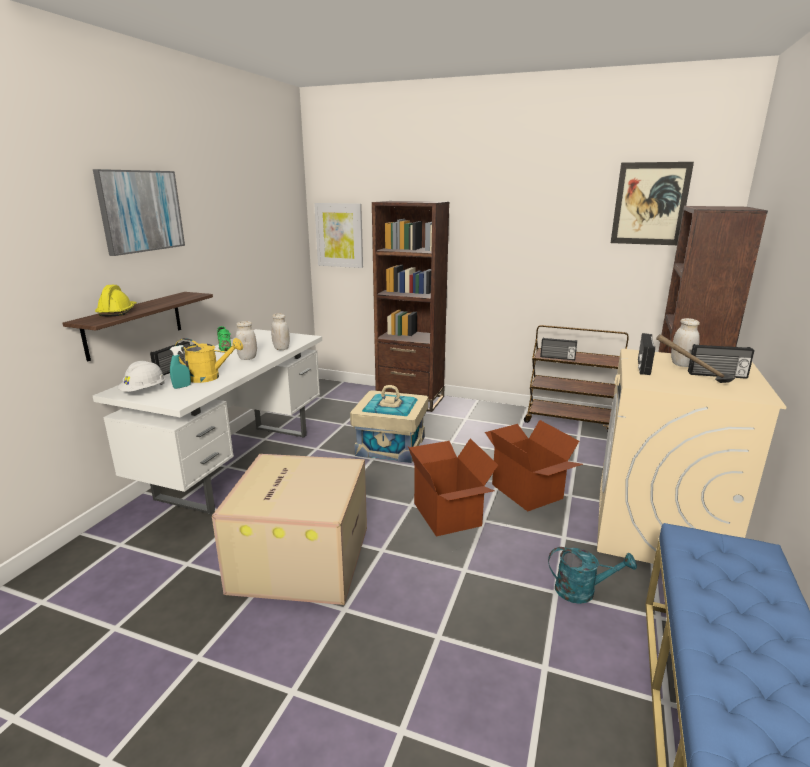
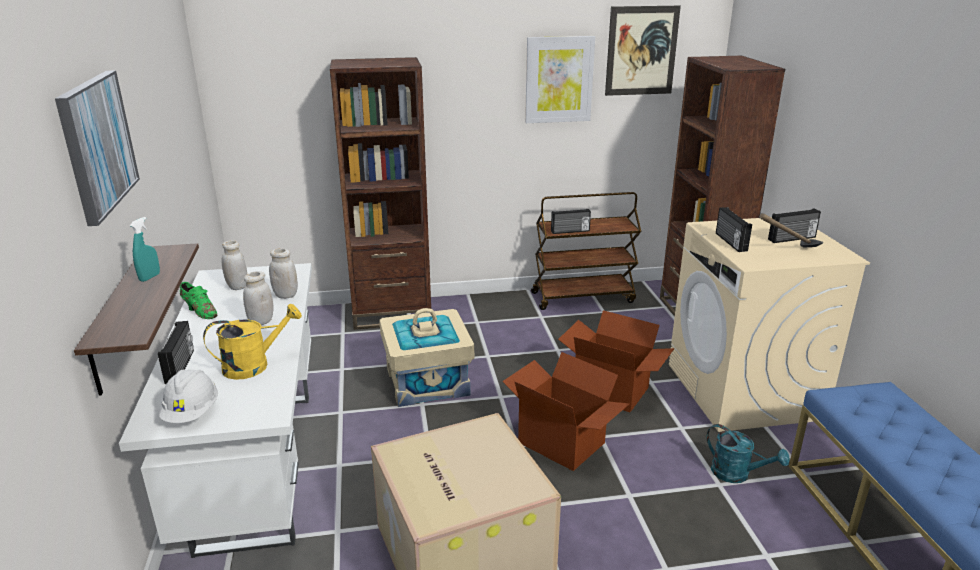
camera: 30 degrees left, 5 degrees up
(118, 312) = (125, 309): yellow hard hat -> none
(182, 387) = (237, 390): turquoise spray bottle -> turquoise spray bottle (150, 277)
(339, 235) = (255, 110): picture -> picture (559, 79)
(582, 591) = (737, 474): turquoise watering can -> turquoise watering can turned 60 degrees clockwise
(681, 364) = (754, 232): white jar -> white jar (237, 286)

